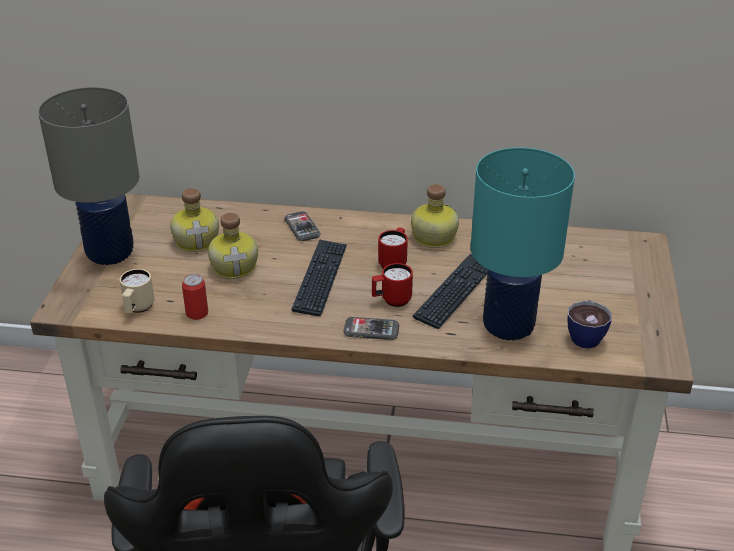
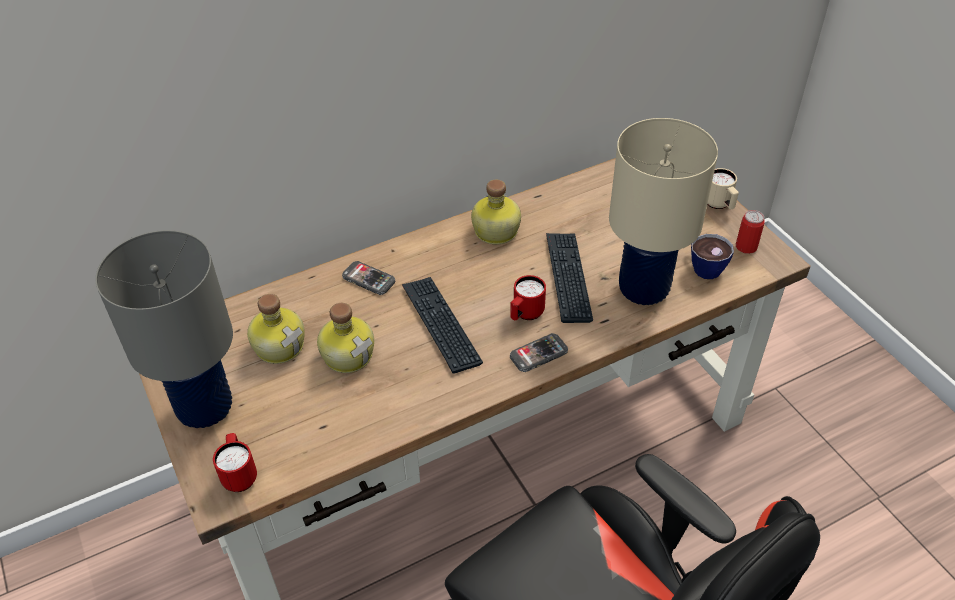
camera: 35 degrees left, 10 degrees up
(137, 309) = (300, 454): beige mug -> beige mug (719, 205)
(197, 313) = (365, 425): can -> can (746, 247)
(394, 262) = (488, 274): red mug -> red mug (239, 474)
(507, 329) = (643, 292): turquoise table lamp -> beige table lamp

